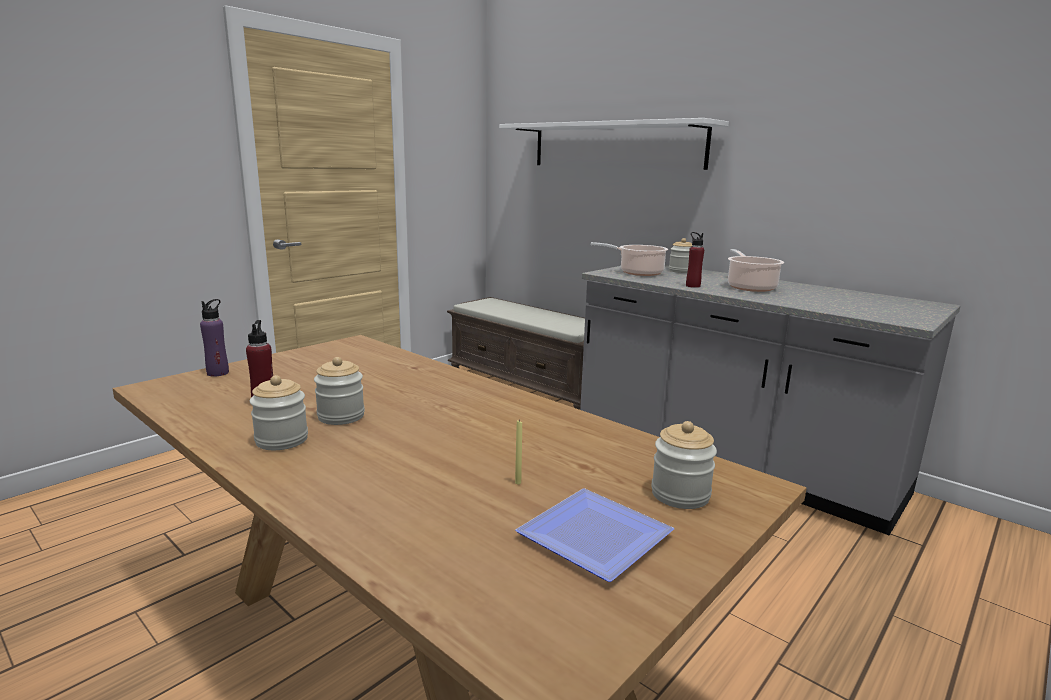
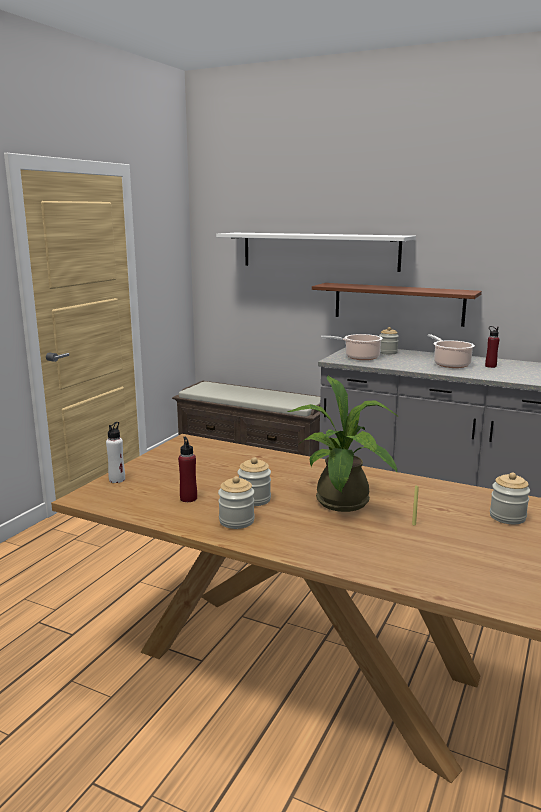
camera: 15 degrees left, 0 degrees up
(218, 373) = (117, 479): purple bottle -> white bottle
(447, 440) = (343, 505): none -> potted plant
(595, 540) = (486, 548): plate -> none
(693, 286) = (411, 367): red bottle -> red bottle (490, 366)
(702, 211) = (398, 304): none -> brown shelf

